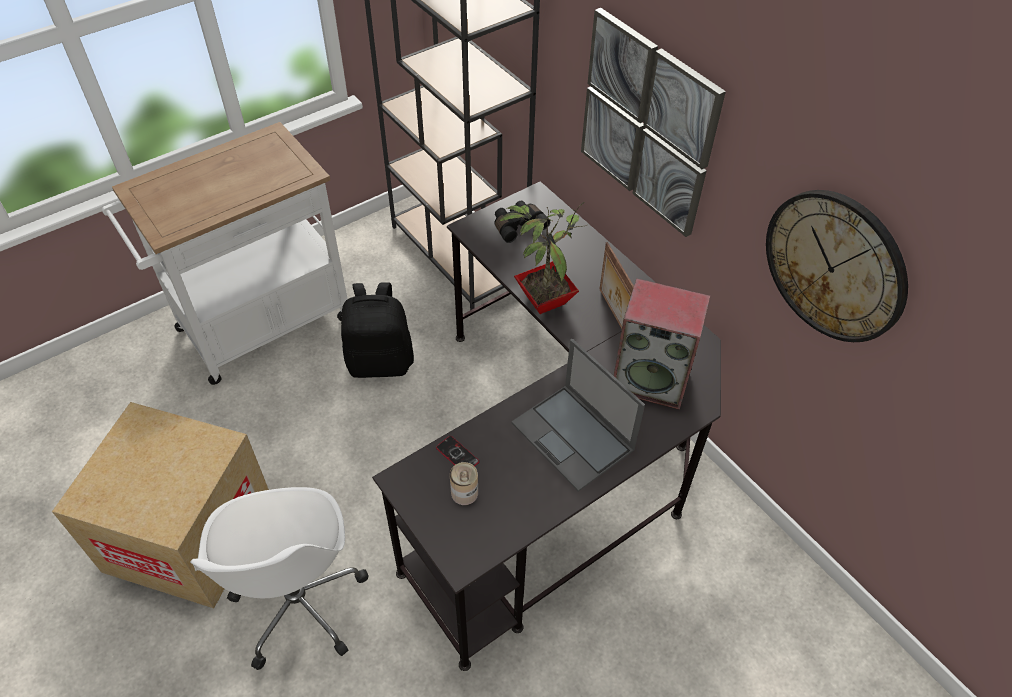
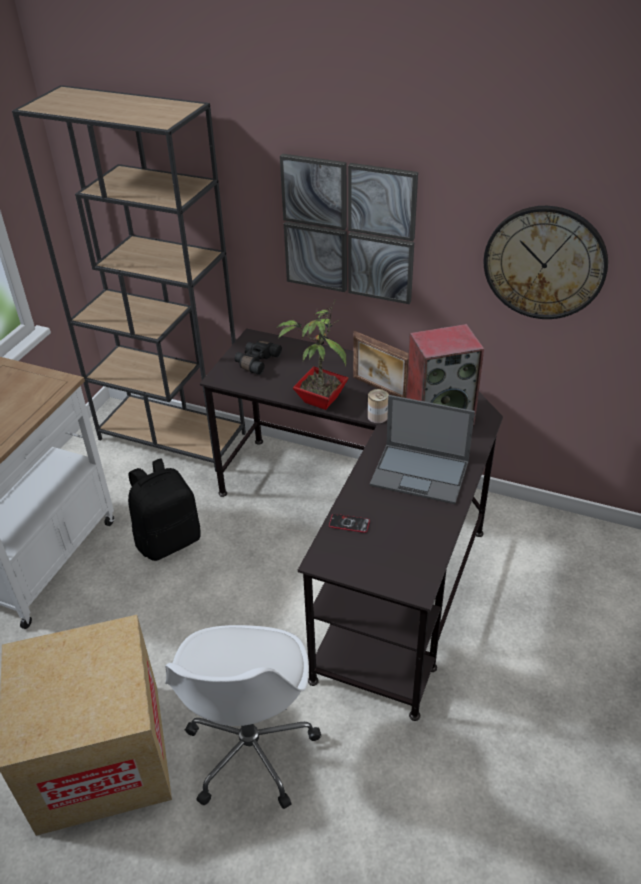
camera: 30 degrees left, 10 degrees down
(300, 610) = (250, 755): white office chair -> white office chair turned 45 degrees clockwise
(464, 493) = (377, 544): can -> can (377, 416)

